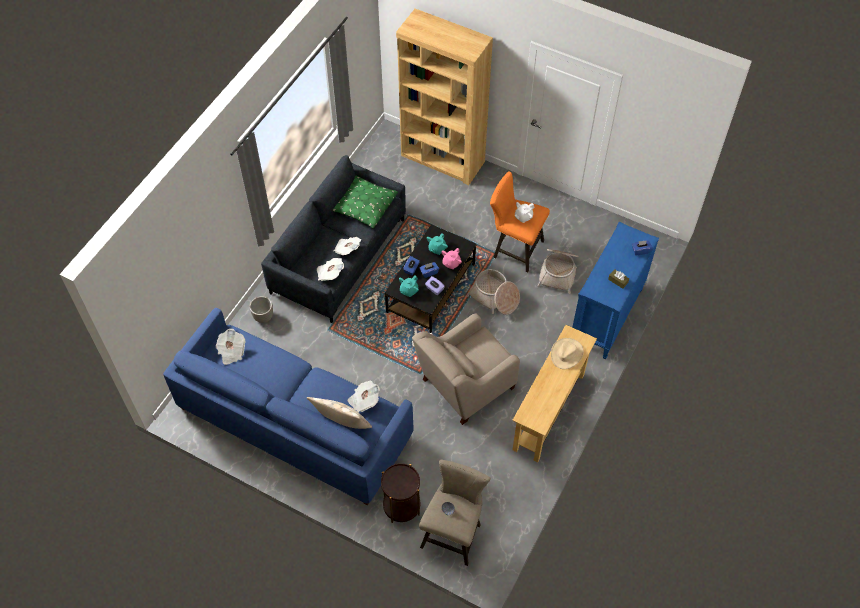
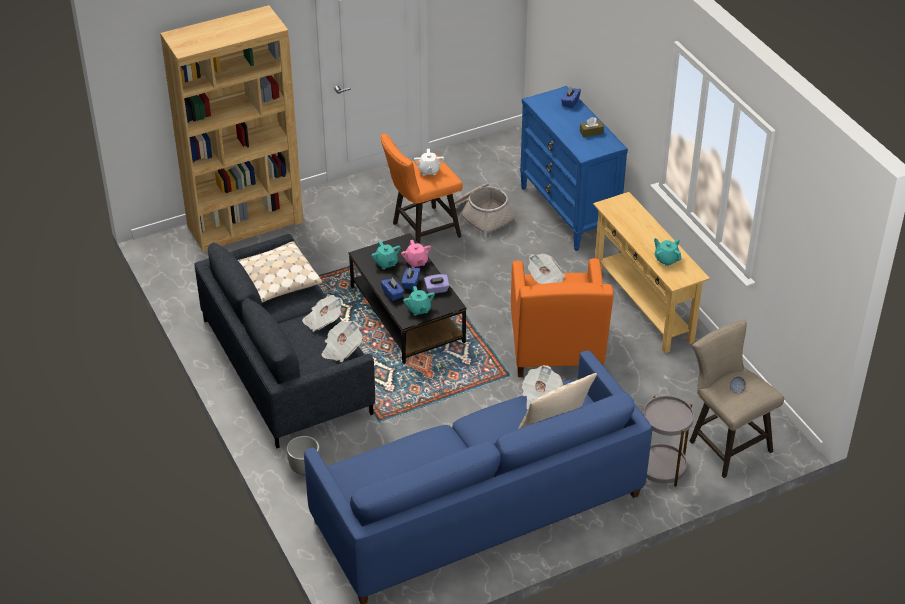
camera: 55 degrees left, 15 degrees down
(231, 351) = (368, 478): newspaper -> newspaper (546, 280)
(364, 206) = (277, 281): green pillow -> beige pillow
(401, 506) = (661, 468): brown side table -> grey side table
(465, 385) = (556, 349): beige armchair -> orange armchair
(494, 297) = (468, 275): basket -> none
(542, 399) = (666, 259): none -> turquoise teapot
(566, 354) = (628, 218): beige hat -> none

